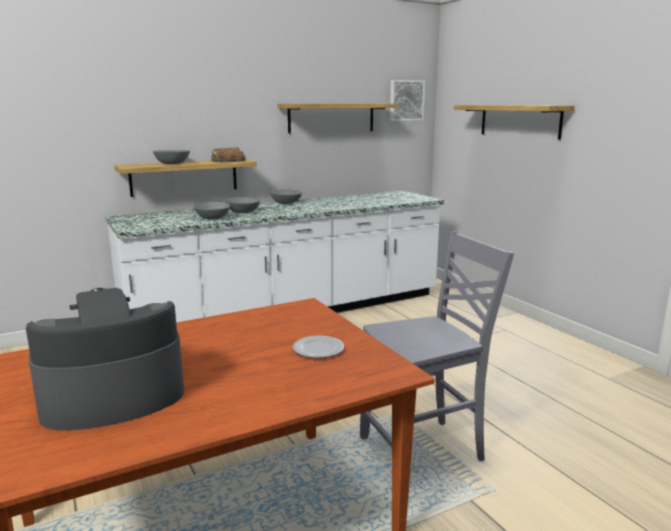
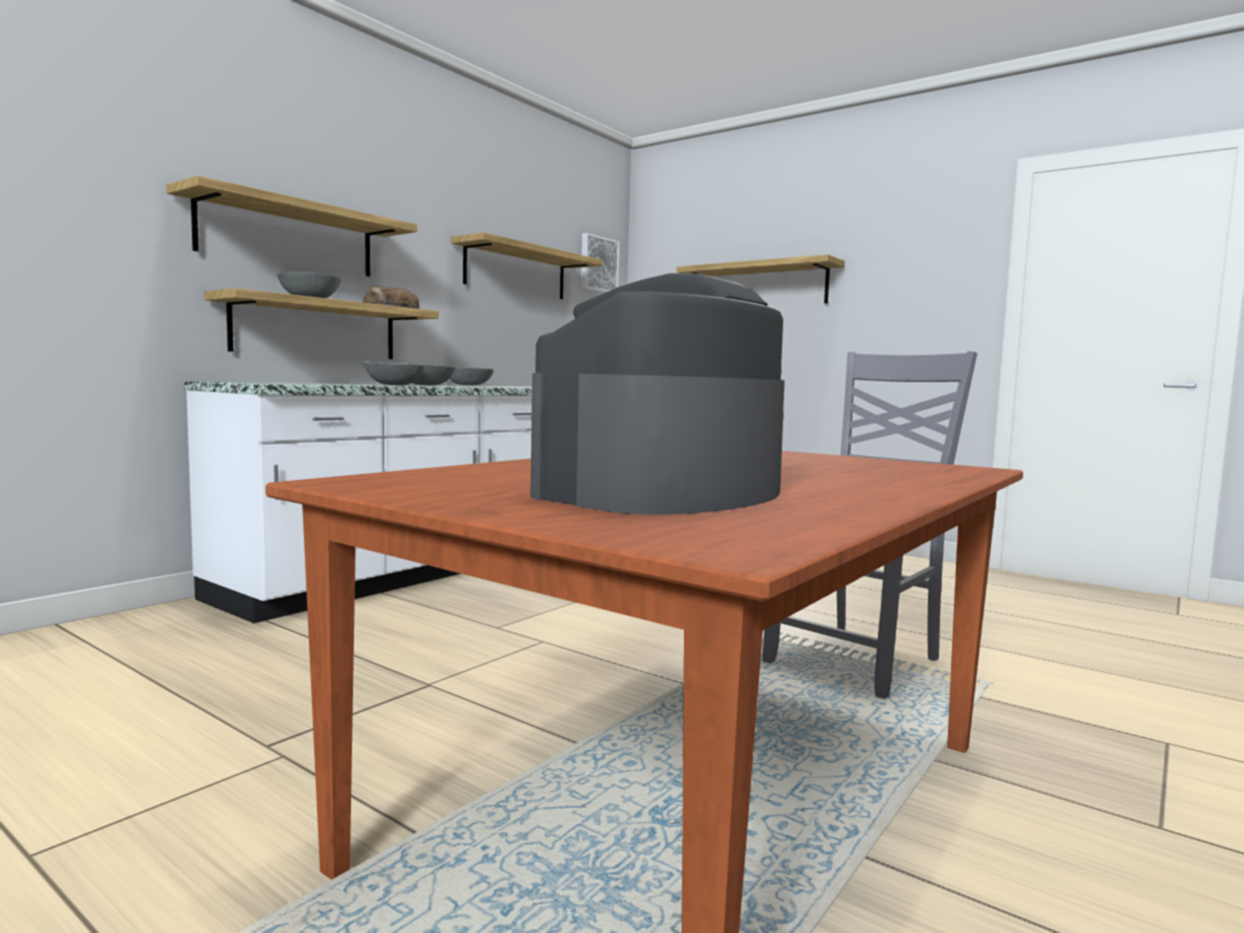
camera: 25 degrees left, 10 degrees down
(163, 125) = (288, 237): none -> shelf
(318, 350) = (829, 463): plate -> none

